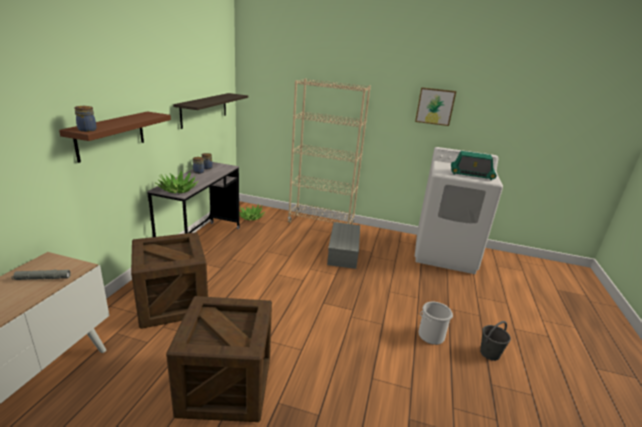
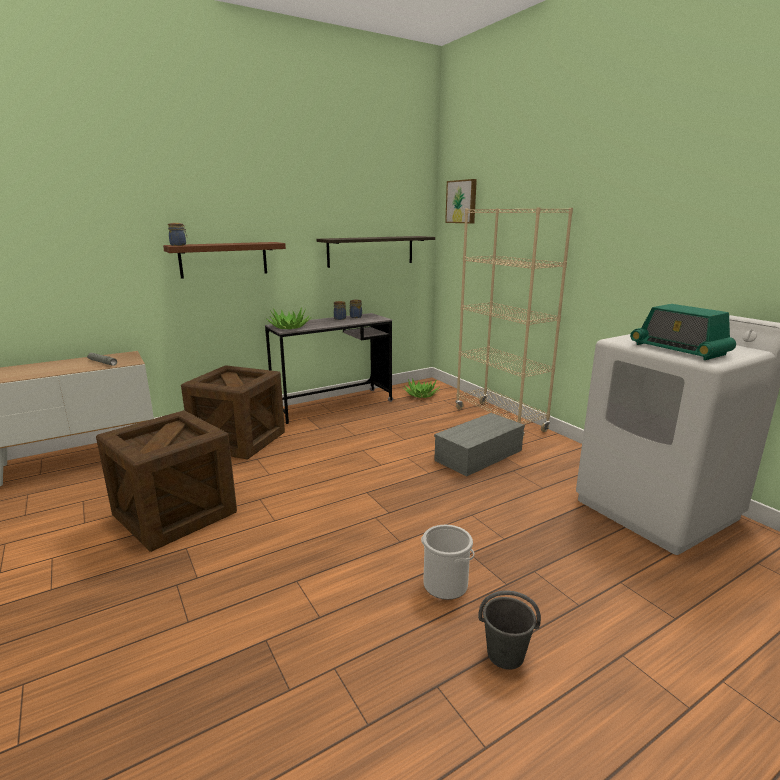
camera: 45 degrees right, 5 degrees down
(435, 106) = (672, 232): picture -> picture (462, 201)

